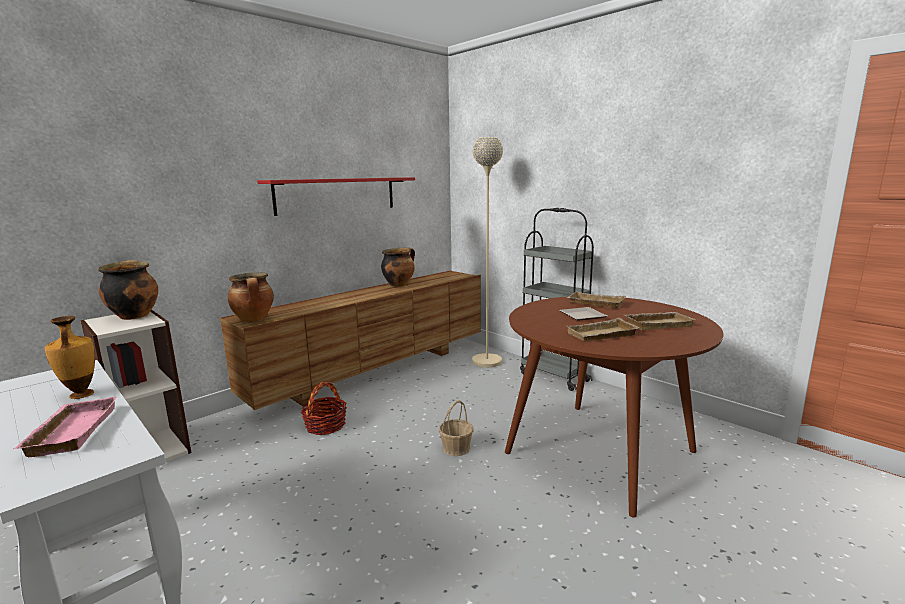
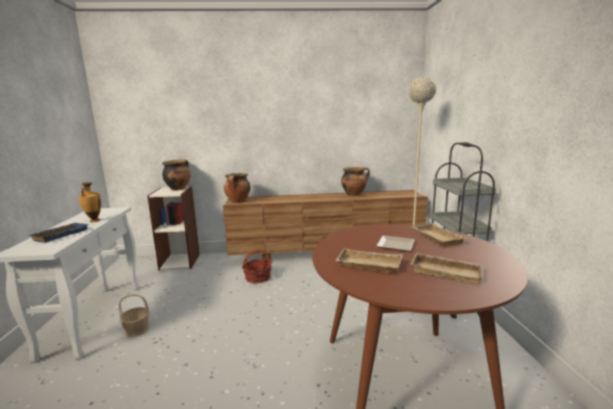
camera: 40 degrees right, 0 degrees up
(70, 431) = (60, 235): pink tray -> blue tray
(337, 195) = (313, 126): red shelf -> none
(456, 448) = (305, 322): basket -> basket (137, 330)

